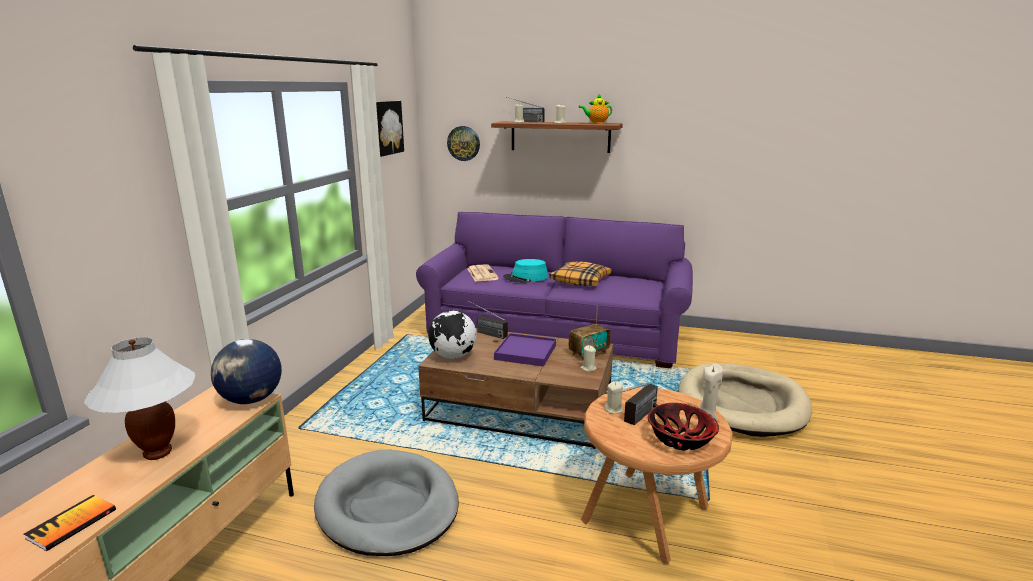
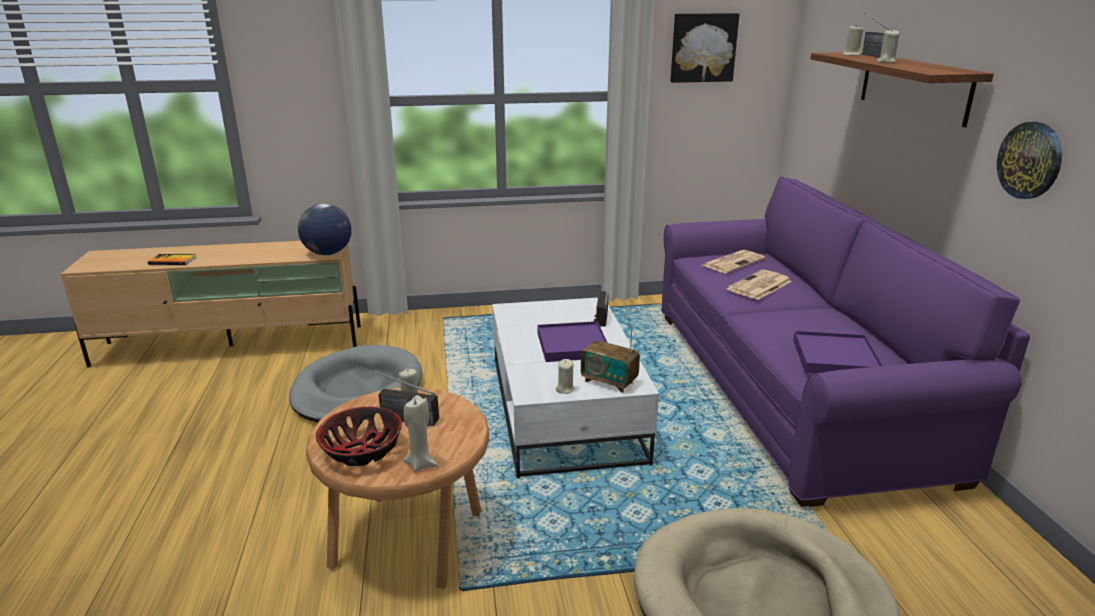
camera: 65 degrees right, 5 degrees up
(158, 453) = (248, 254): white table lamp -> none
(453, 356) = (525, 313): globe -> none
(463, 143) = (823, 81): wall clock -> wall clock (1030, 160)
(521, 408) = (565, 410): brown coffee table -> white coffee table
(526, 277) = (759, 286): turquoise hat -> newspaper
(580, 281) = (806, 319): pillow -> none
(596, 123) = (942, 68): teapot -> none
(631, 287) = (835, 358): none -> purple tray

